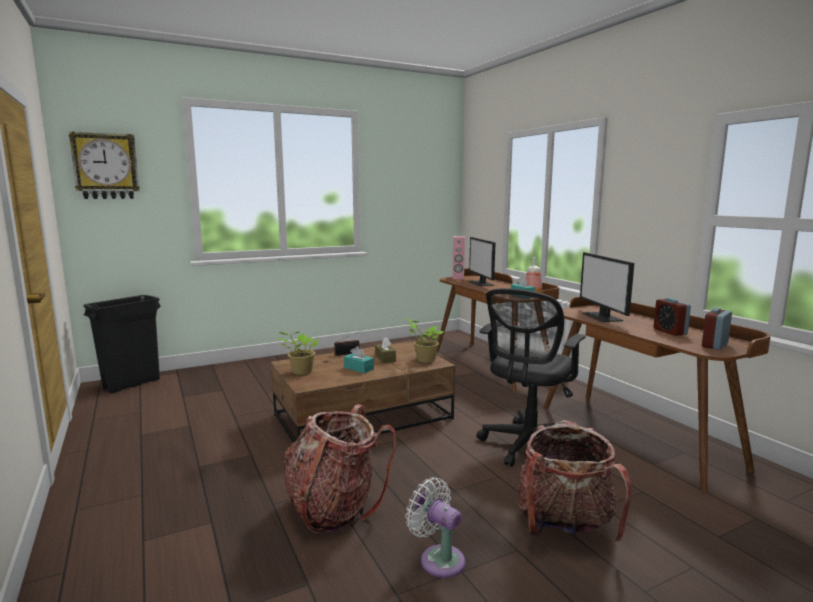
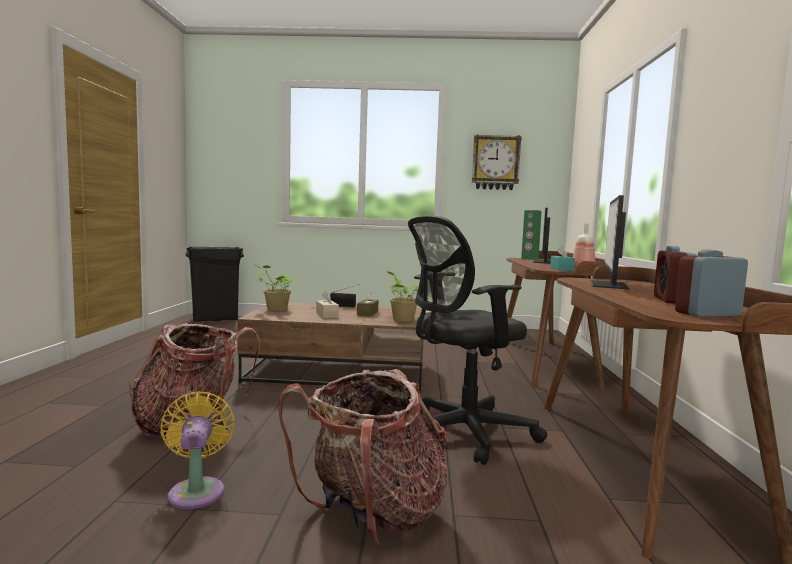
camera: 30 degrees right, 5 degrees down
(106, 166) = (222, 139): wall clock -> wall clock (495, 163)
(358, 368) = (327, 315): turquoise tissue box -> beige tissue box
(438, 559) = (197, 490): white fan -> yellow fan
(458, 278) = (529, 258): pink speaker -> green speaker

